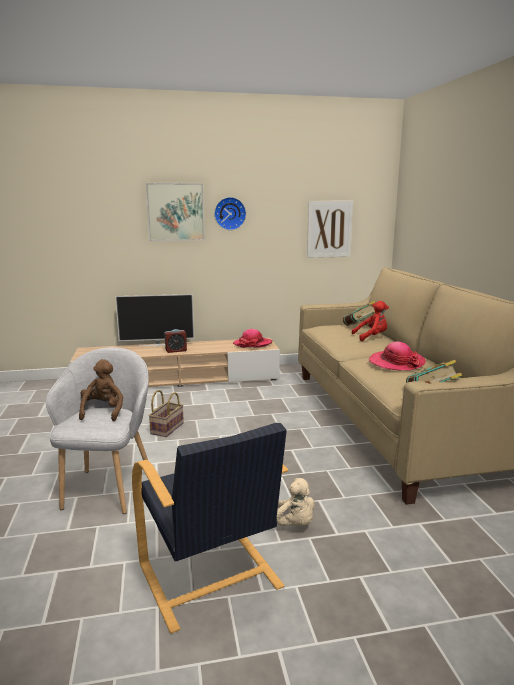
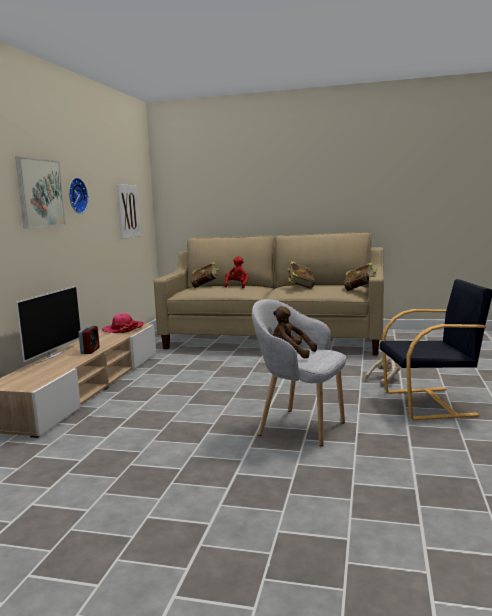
camera: 65 degrees left, 5 degrees down
(167, 428) = (203, 400): basket -> none
(396, 363) = (300, 287): hat -> book

